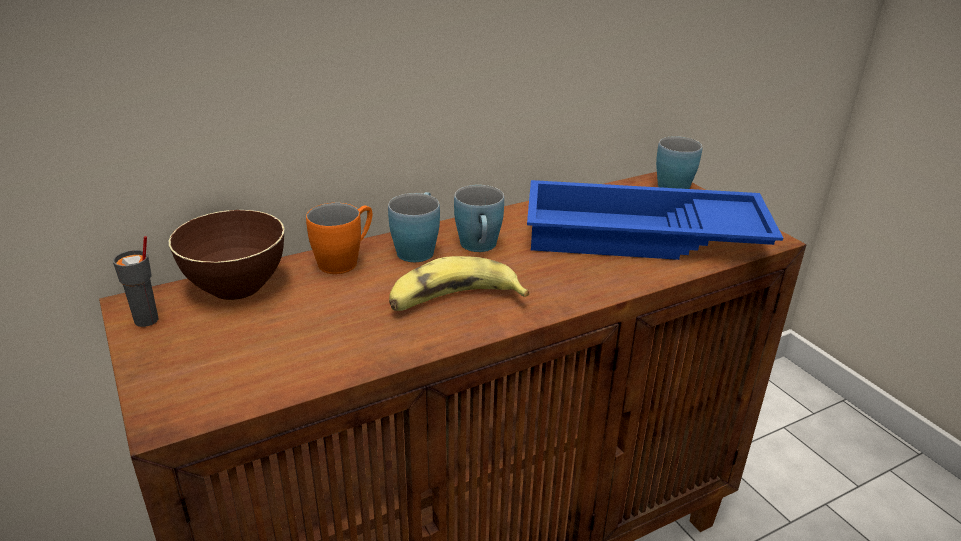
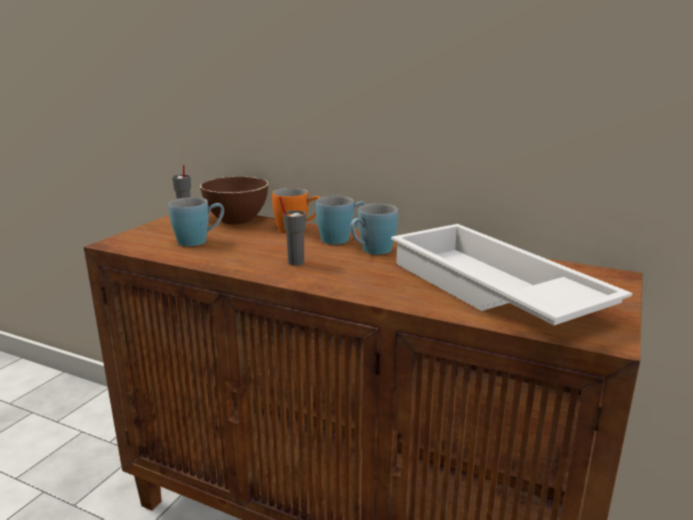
camera: 55 degrees right, 10 degrees down
(453, 301) = (295, 262): banana -> grey cup
(642, 237) = (489, 290): blue tray -> white tray
(673, 183) = (617, 280): blue mug -> blue mug (199, 240)

